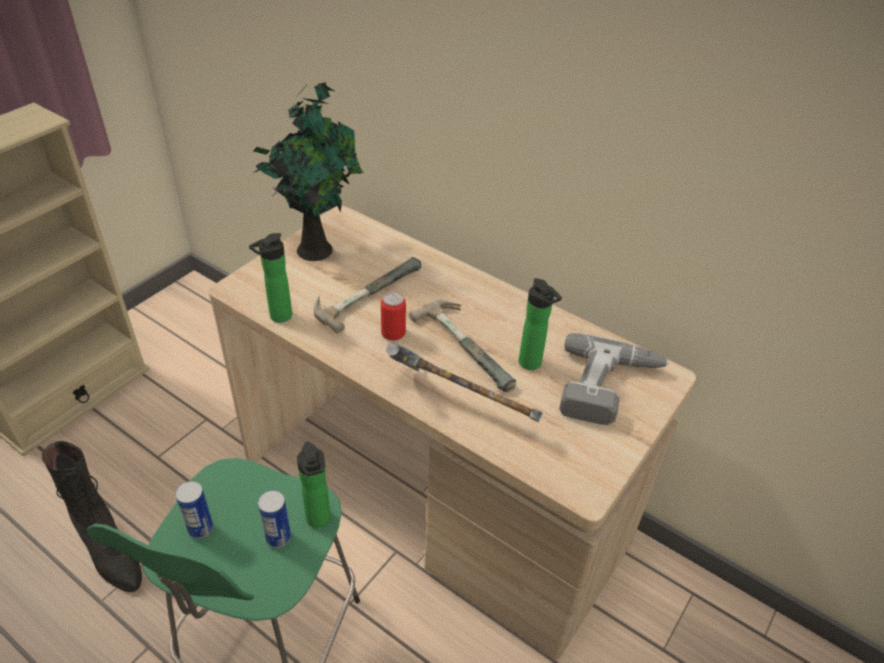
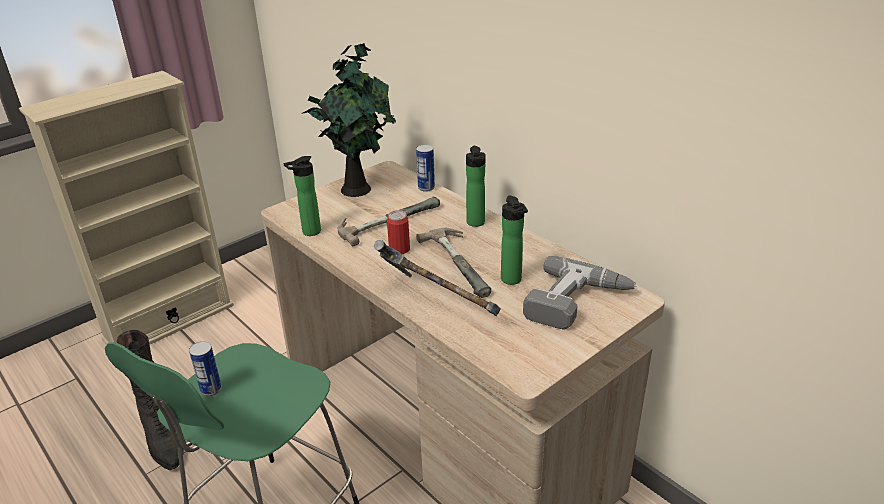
camera: 15 degrees right, 10 degrees down
(278, 538) = (270, 403): can -> can (426, 188)
(319, 521) = (307, 395): bottle -> bottle (476, 223)

